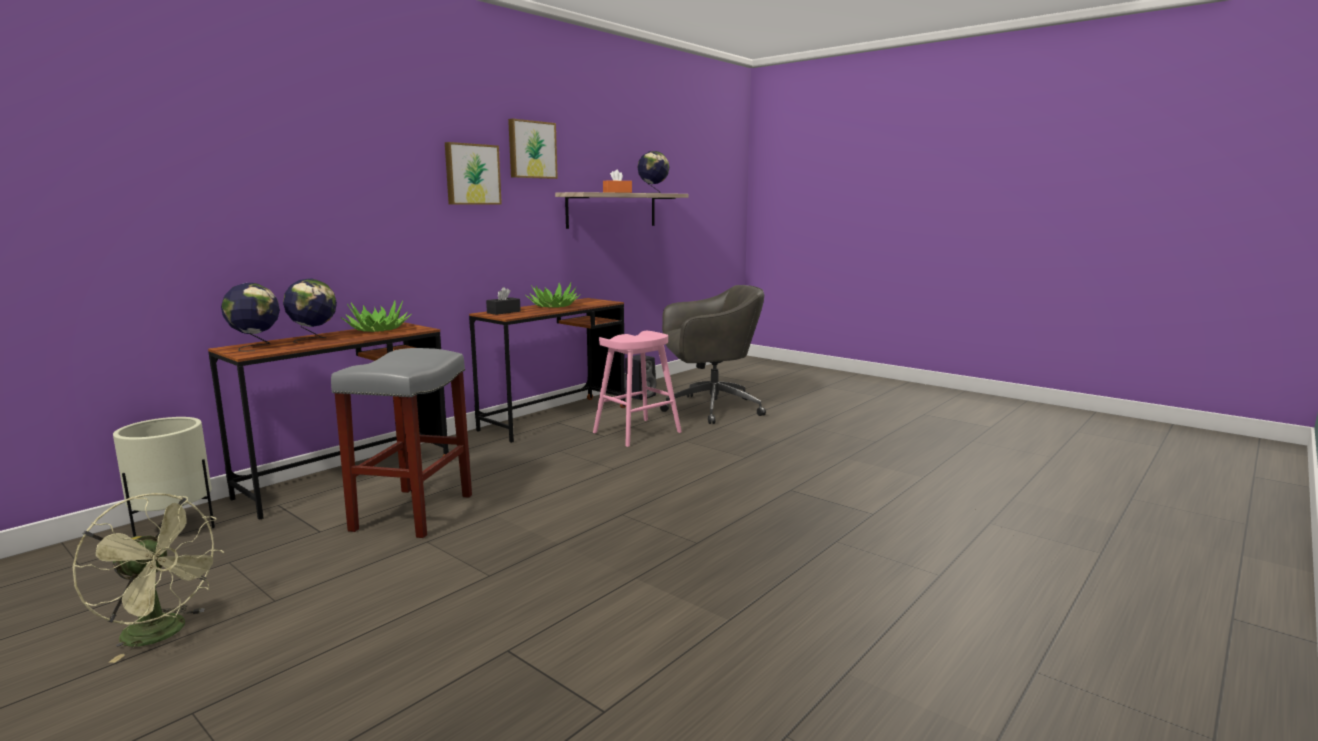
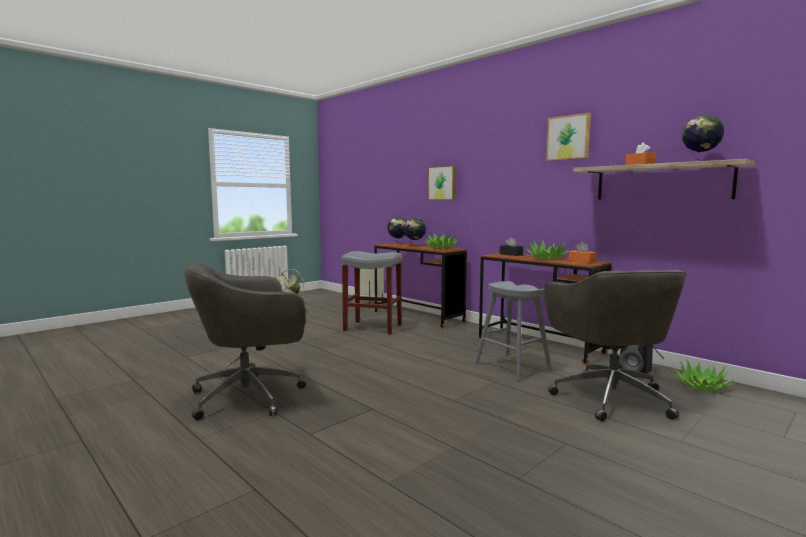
camera: 95 degrees right, 5 degrees down
(472, 174) = (519, 161): picture -> picture (442, 183)
(586, 301) = (582, 261): none -> orange tissue box
(637, 432) = (512, 367): pink stool -> grey stool
(675, 385) = (702, 386): none -> potted plant
(796, 568) = (251, 396): none -> grey office chair

